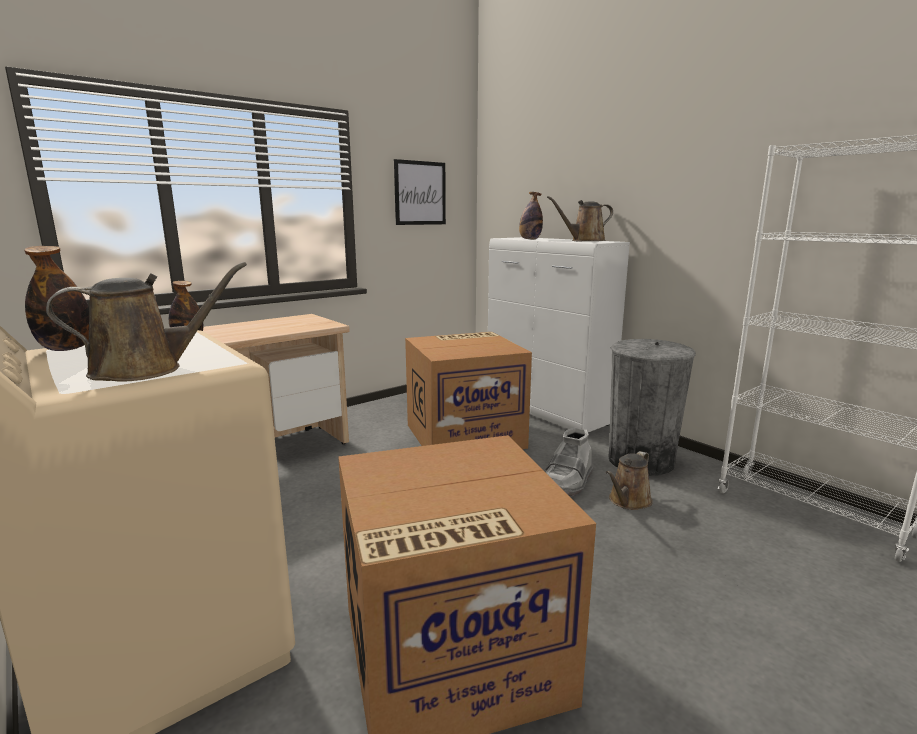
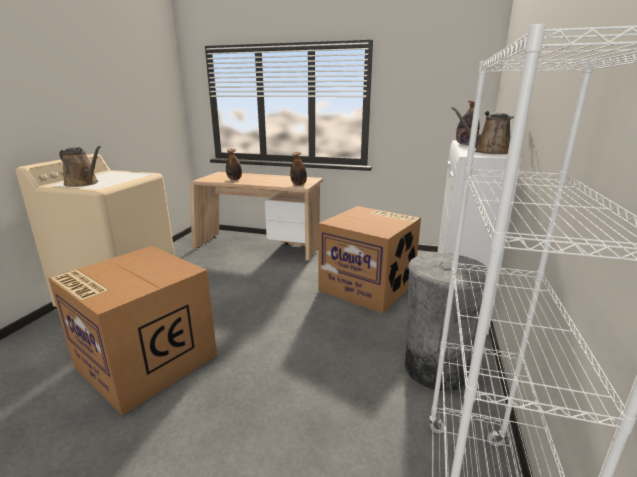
camera: 55 degrees right, 5 degrees up
(66, 348) = (112, 171): bottle -> bottle (298, 184)
(420, 193) = (431, 98): picture -> none
(567, 483) = (350, 344): grey boot -> none
(628, 501) = (355, 379): brown watering can -> none

